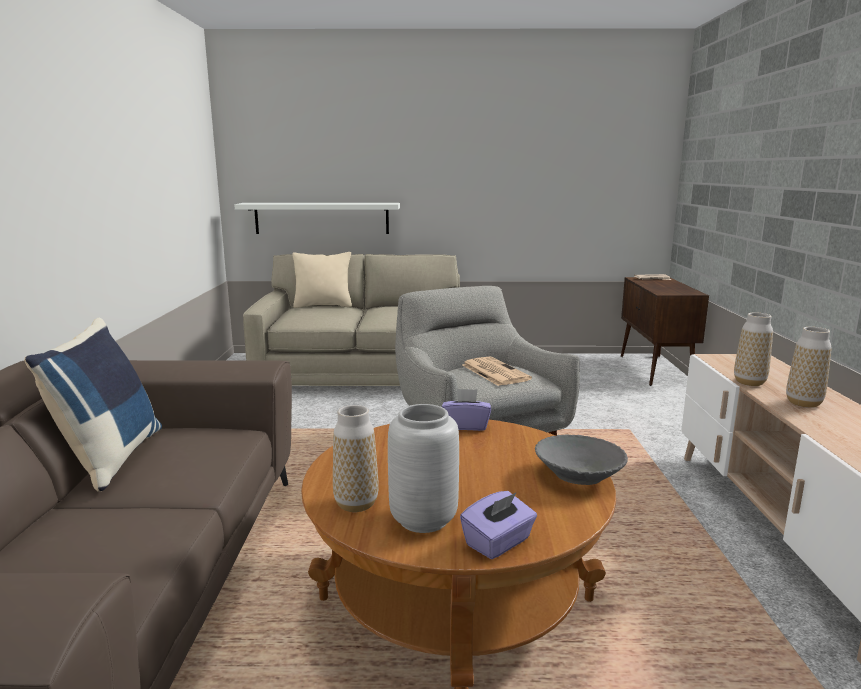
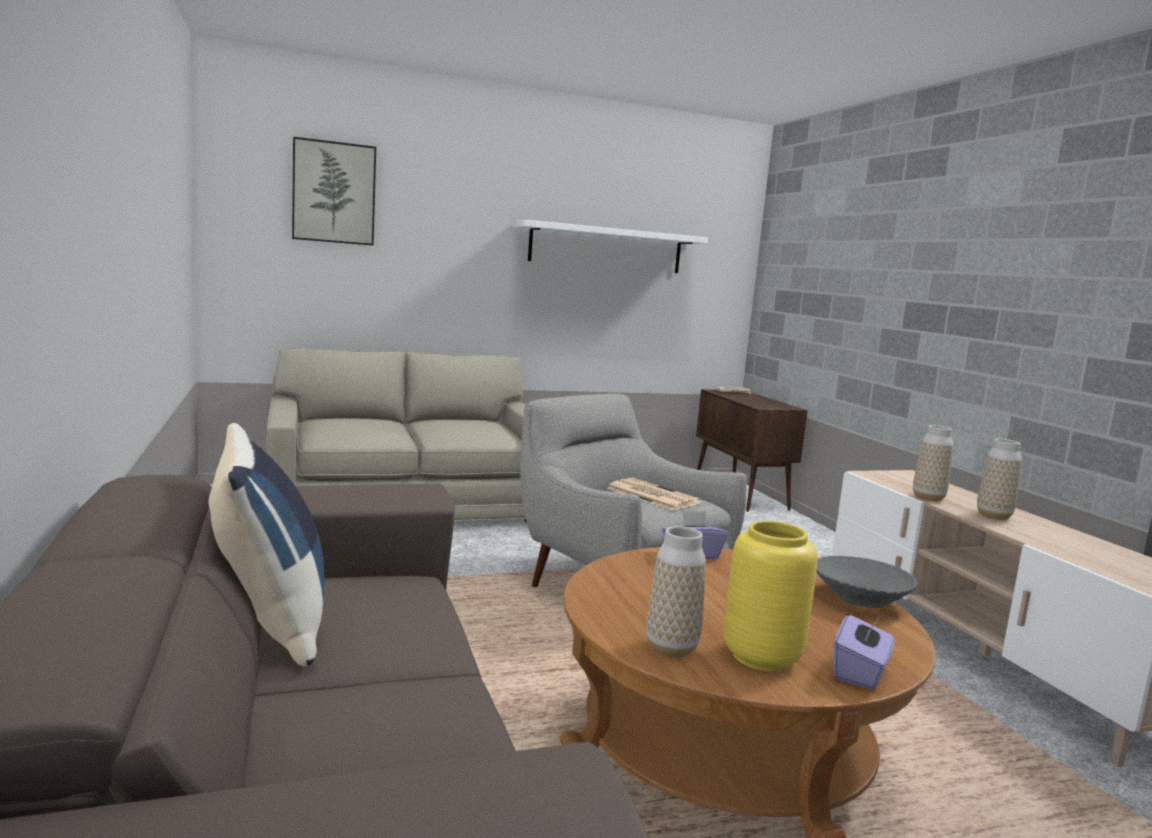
camera: 20 degrees left, 5 degrees down
(309, 135) = (334, 192): none -> picture
(321, 218) = (343, 302): white shelf -> white shelf (606, 248)
(323, 305) = (352, 417): beige pillow -> none
(422, 520) = (761, 658): grey vase -> yellow vase

